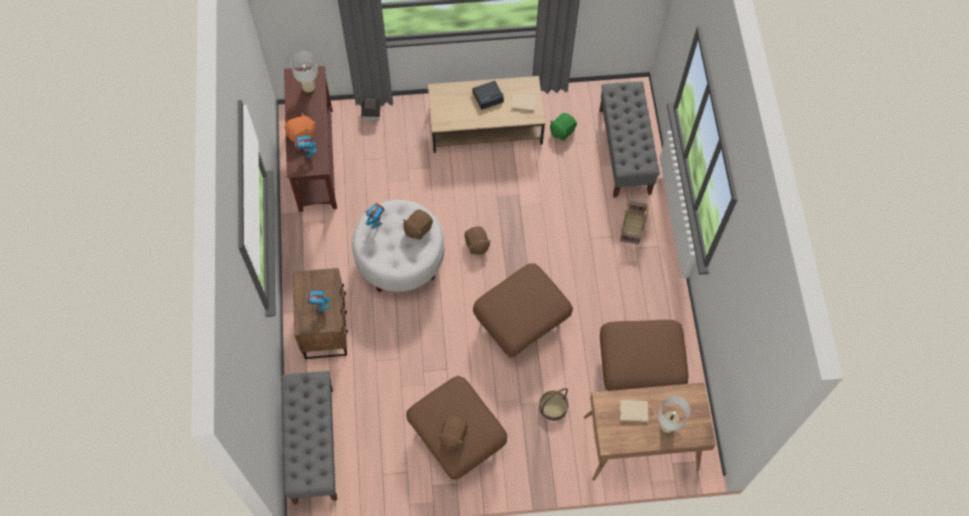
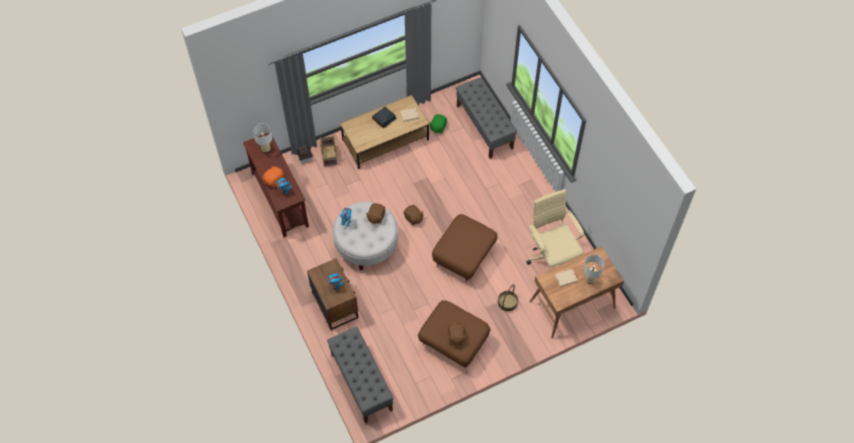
camera: 20 degrees left, 5 degrees down
(632, 228) = (510, 173): basket -> basket (329, 155)
(639, 366) = (551, 258): brown ottoman -> beige office chair

